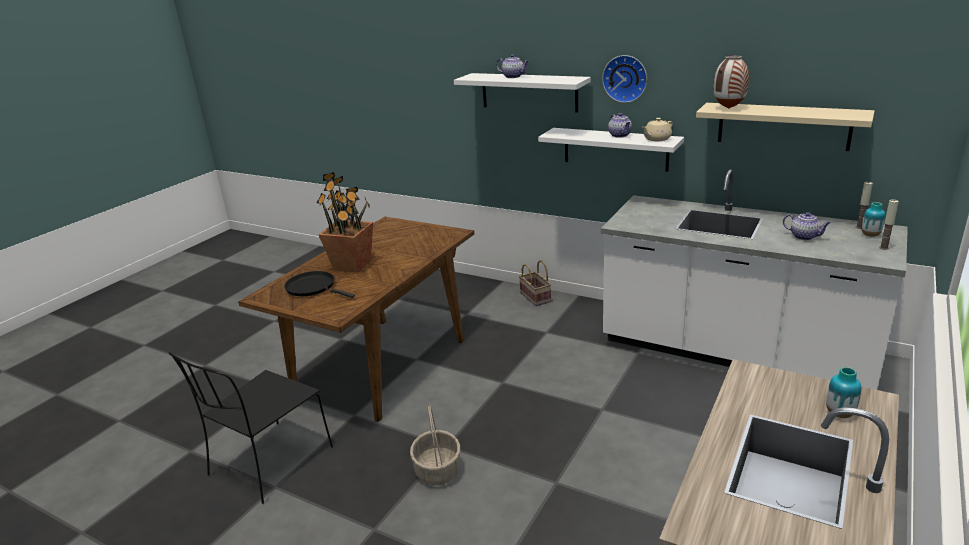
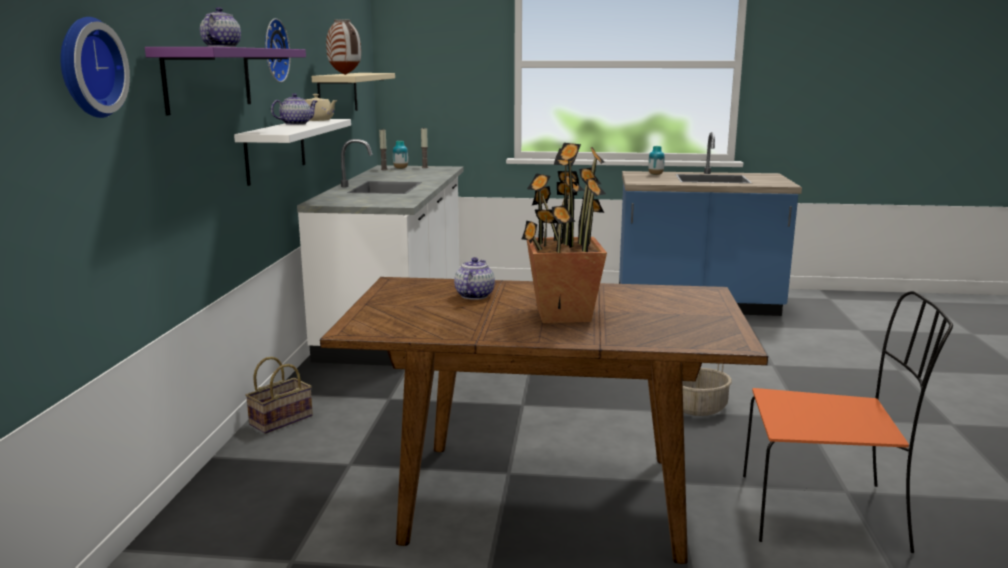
camera: 115 degrees left, 10 degrees down
(269, 463) = (826, 513): black chair -> orange chair
(313, 287) = (660, 320): black frying pan -> none
(433, 80) = (87, 68): none -> wall clock
(529, 92) = (209, 79): white shelf -> purple shelf
(804, 236) = (410, 175): teapot -> teapot (474, 295)

